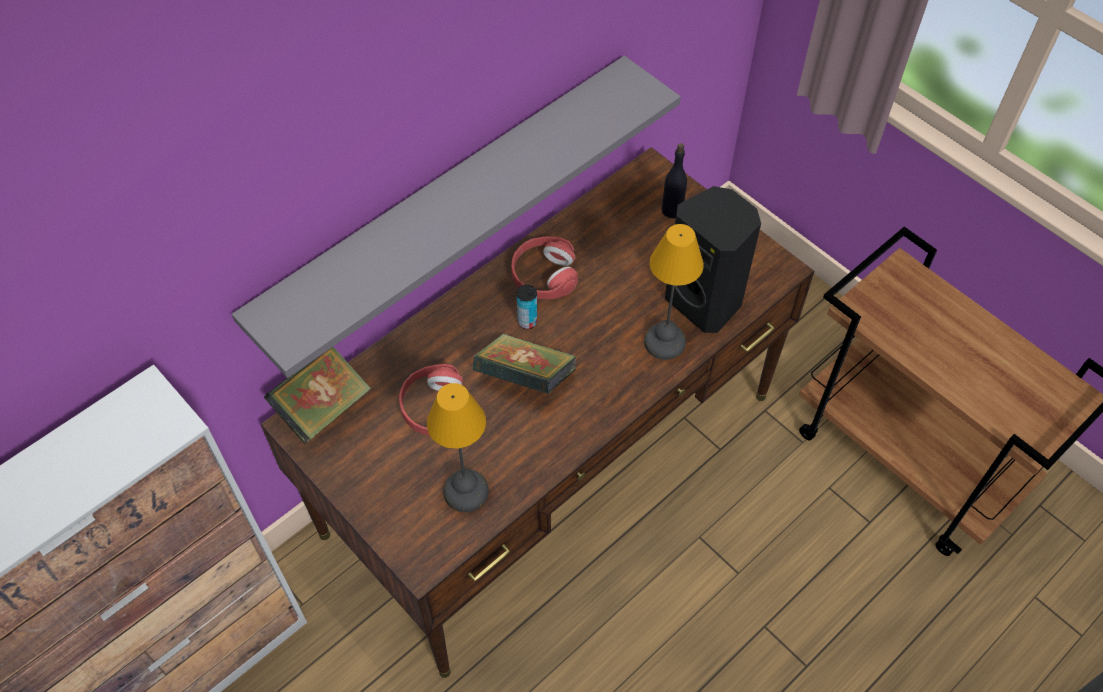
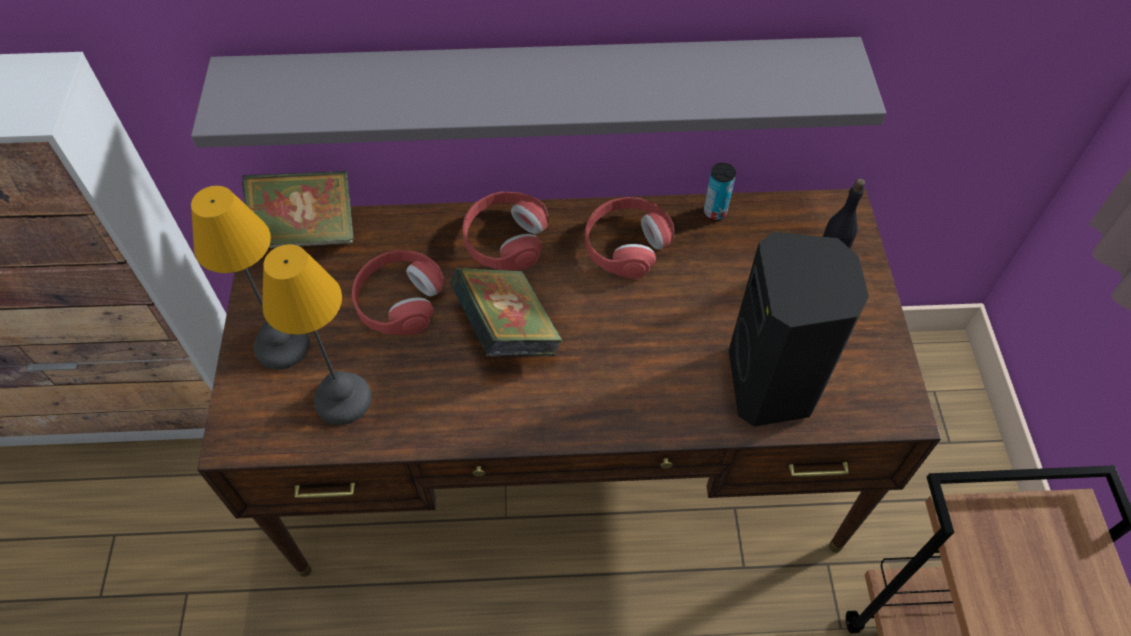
camera: 40 degrees right, 0 degrees up
(464, 323) = (505, 239): none -> red headphones
(527, 322) = (564, 278): can -> can (715, 212)
(666, 342) = (687, 396): table lamp -> table lamp (284, 347)

